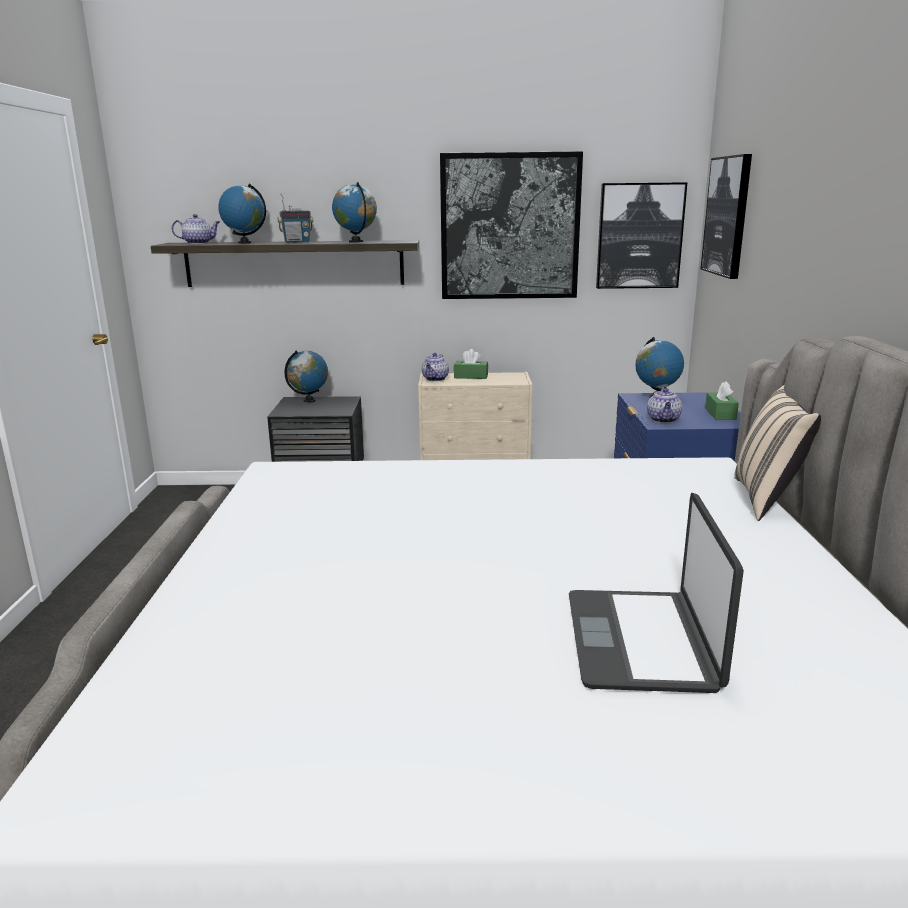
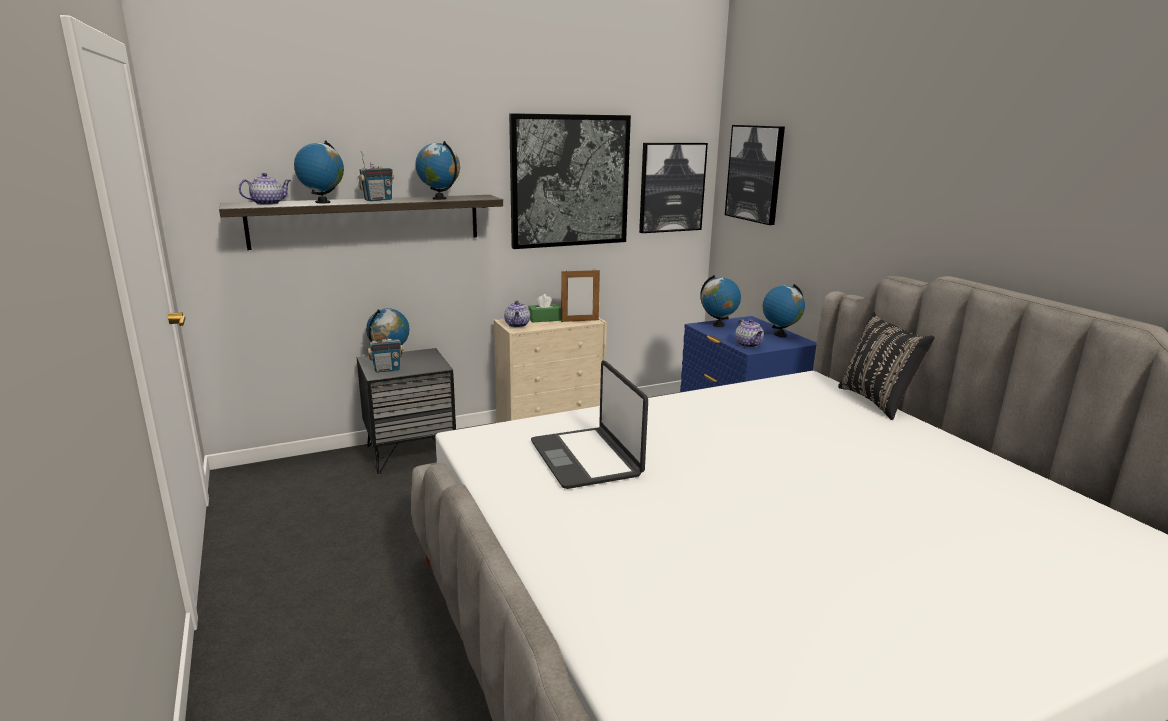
camera: 25 degrees left, 0 degrees up
(294, 409) = (387, 370): none -> radio
(504, 380) = (580, 320): none -> picture frame
(642, 641) = (937, 530): laptop -> laptop (586, 458)
(720, 414) = (780, 335): green tissue box -> globe
(768, 499) = (877, 401): beige pillow -> black pillow

